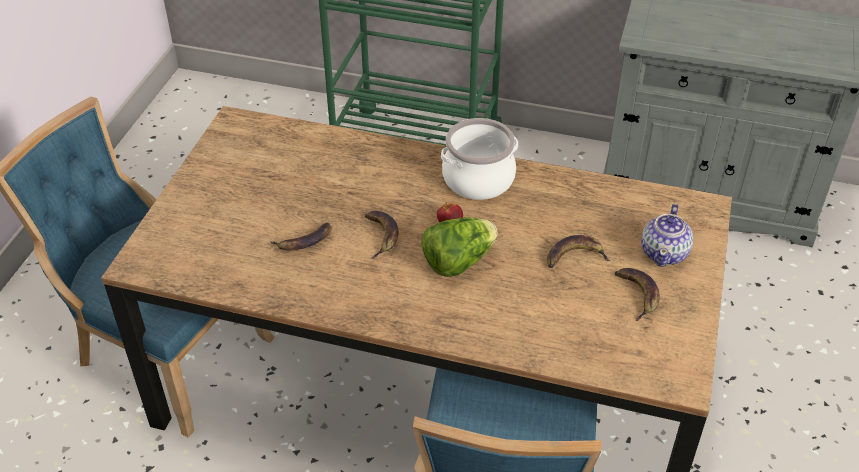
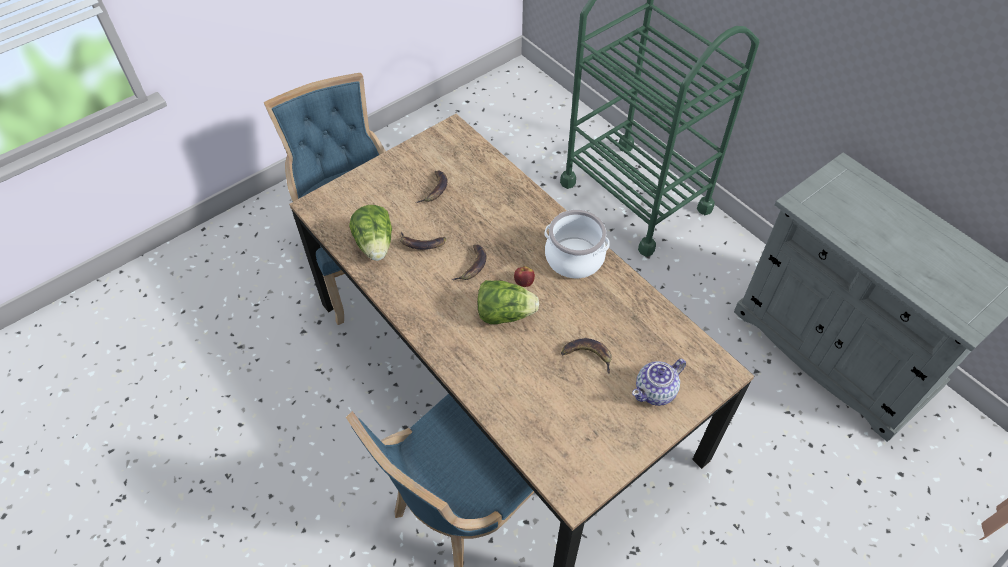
camera: 35 degrees right, 10 degrees up
(251, 268) = (375, 245): none -> lettuce
(638, 295) = (605, 411): banana -> banana (435, 190)

